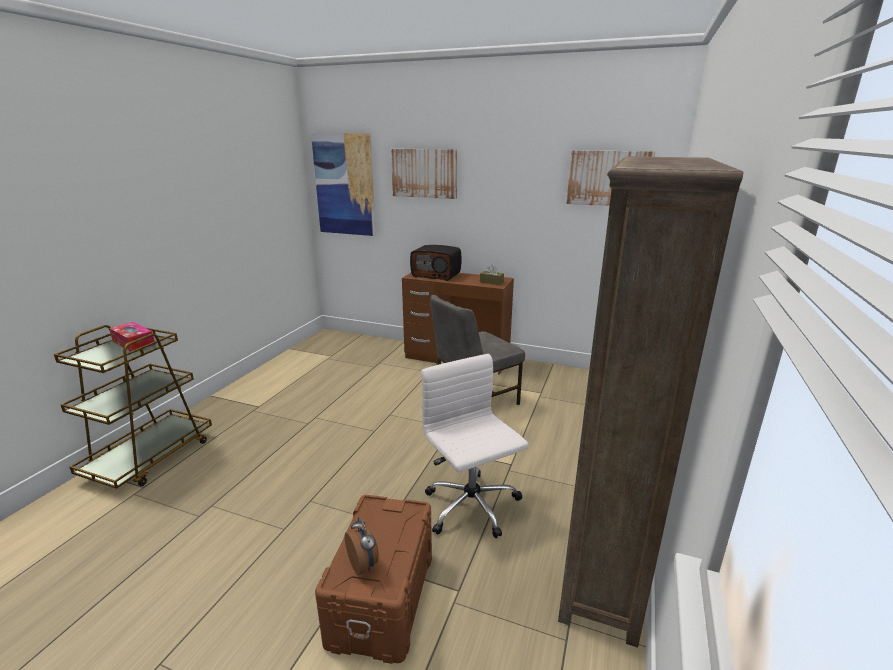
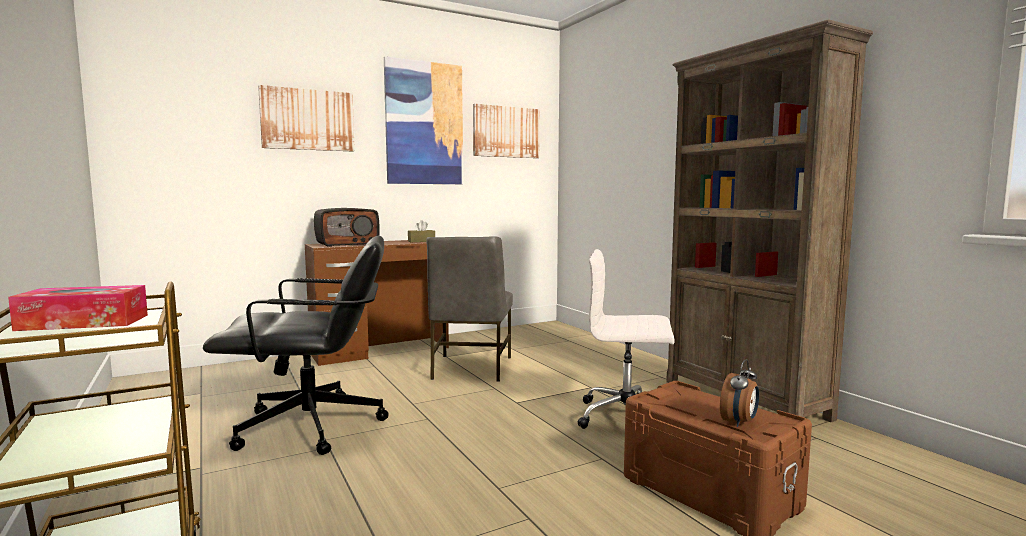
camera: 50 degrees left, 15 degrees down
(325, 405) = (312, 427): none -> black office chair
(345, 185) = (170, 132): picture -> picture (424, 123)
(364, 564) = (739, 422): alarm clock -> alarm clock turned 120 degrees clockwise

